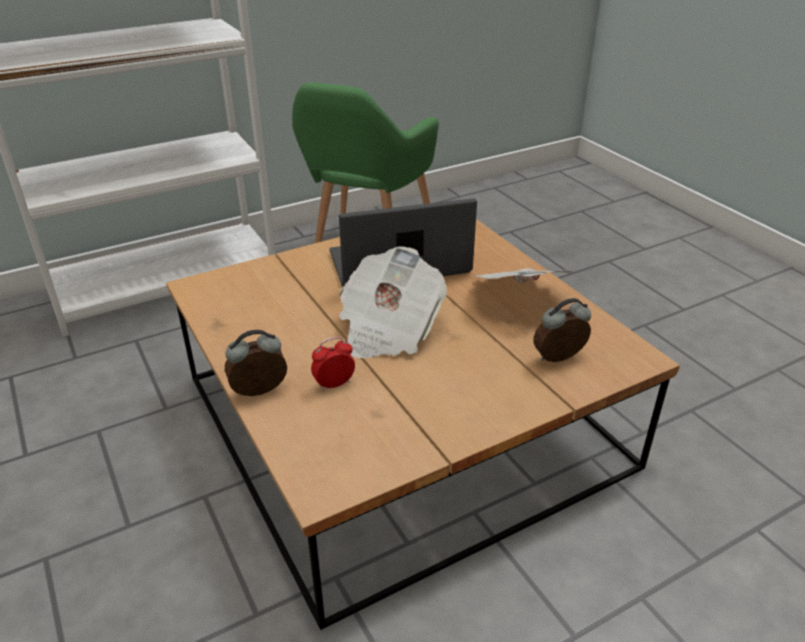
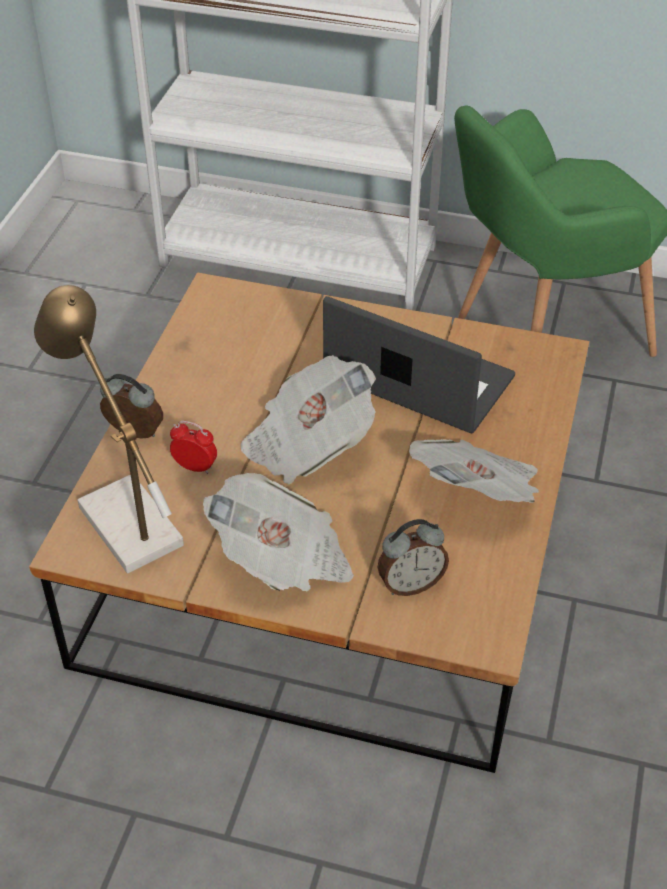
camera: 45 degrees right, 10 degrees up
(327, 446) = (121, 517): none -> table lamp
(473, 396) = (283, 560): none -> newspaper
(559, 359) = (410, 584): alarm clock -> alarm clock turned 135 degrees clockwise

